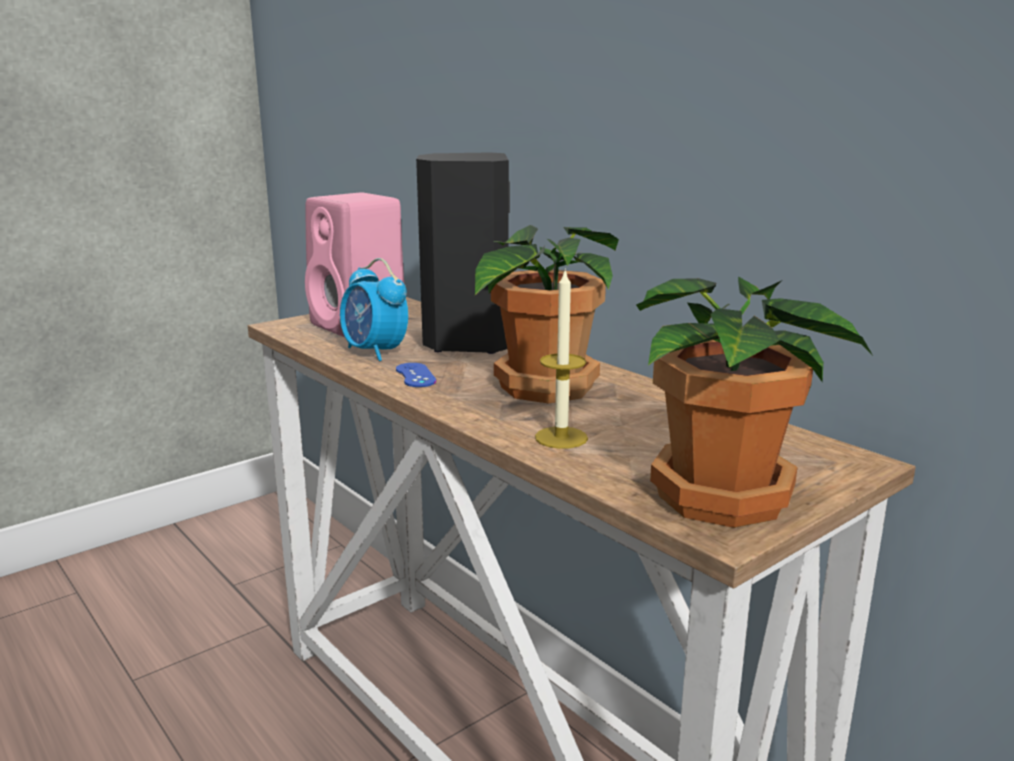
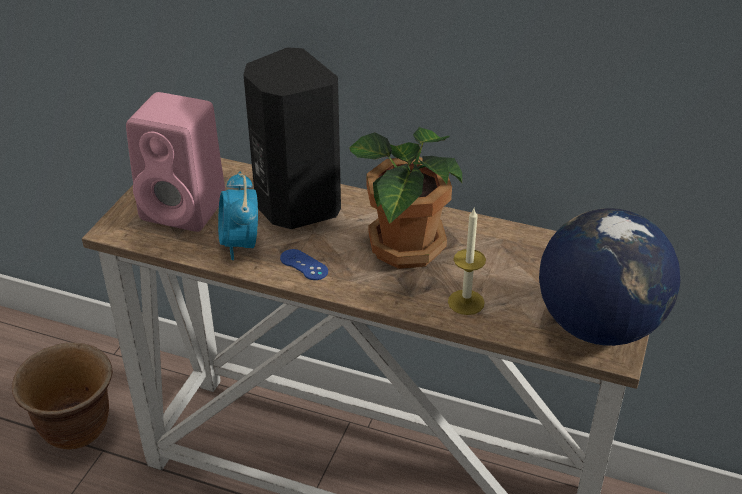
camera: 30 degrees left, 20 degrees up
(265, 598) = (76, 428): none -> brown planter
(375, 352) = (240, 244): alarm clock -> alarm clock turned 60 degrees clockwise
(726, 499) = (598, 325): potted plant -> globe

